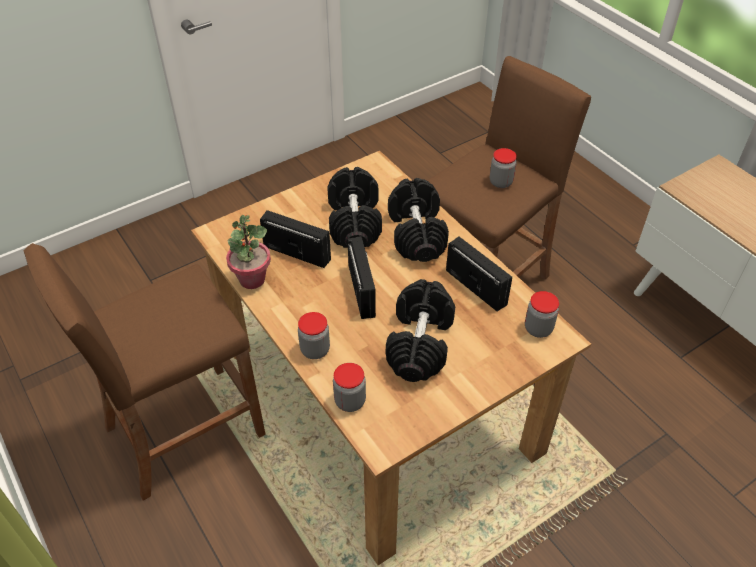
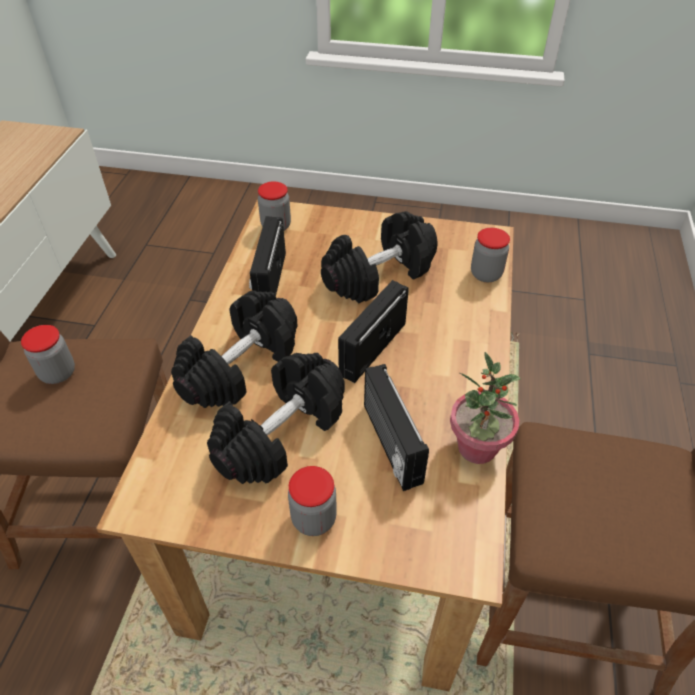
camera: 135 degrees left, 0 degrees up
(315, 350) = (476, 328): jar -> jar (314, 519)

